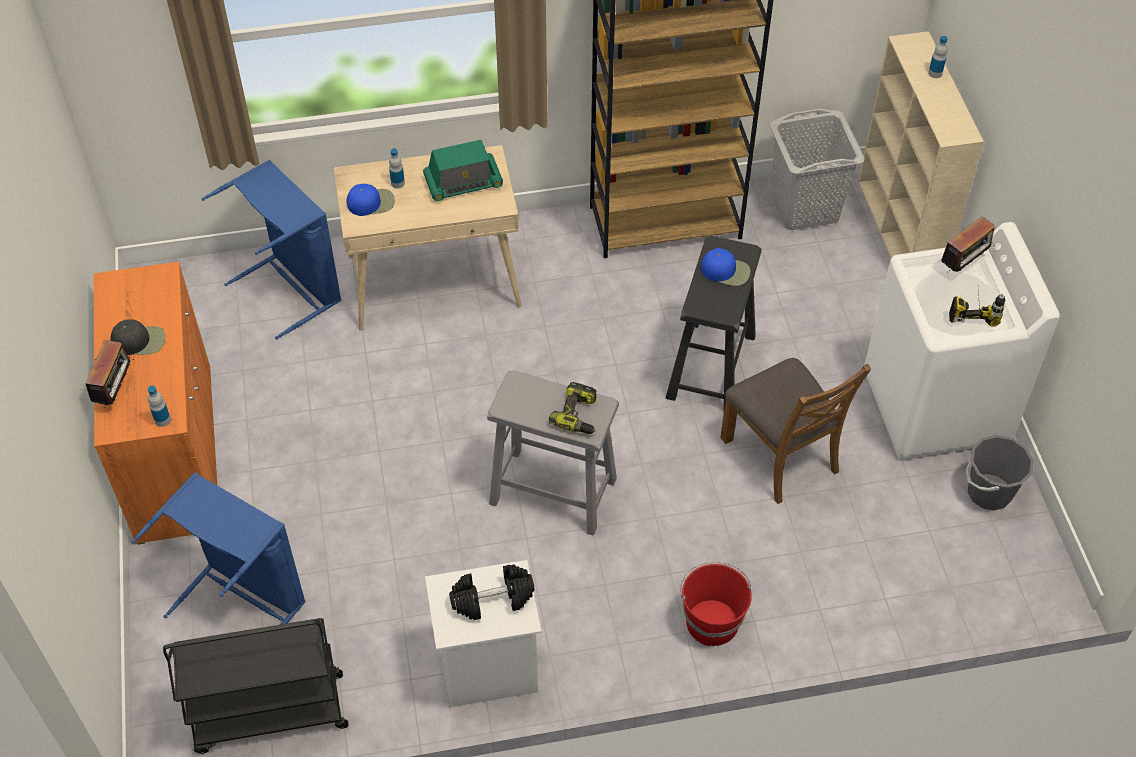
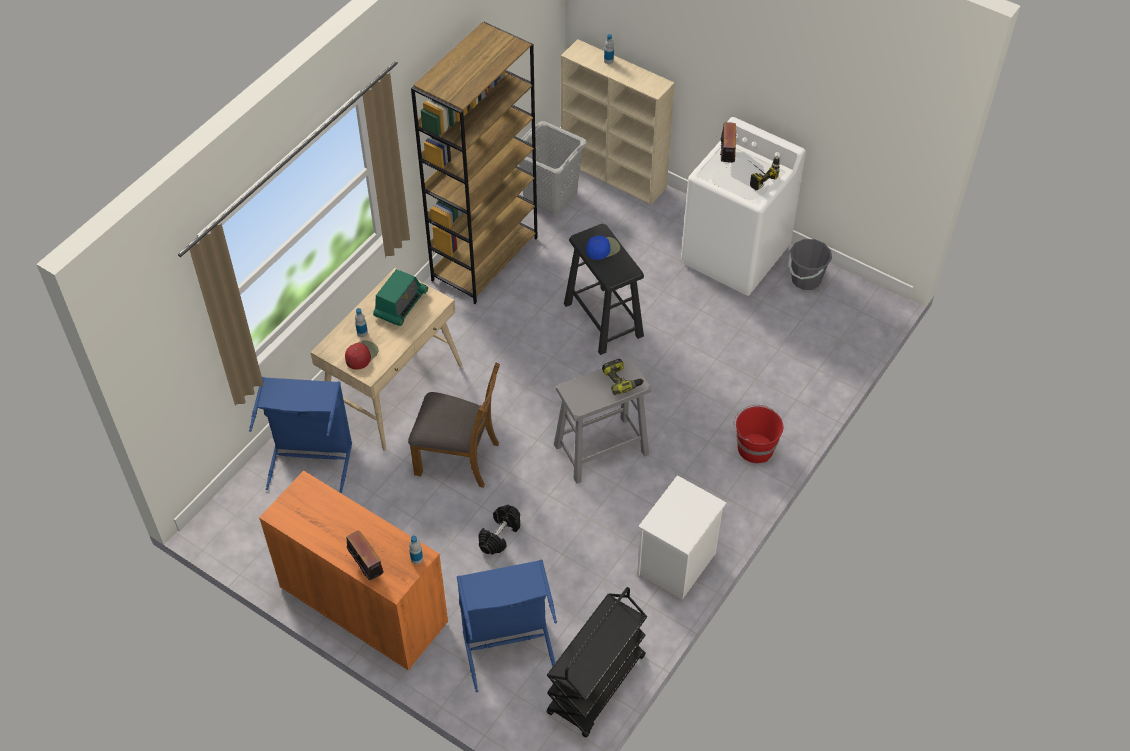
camera: 45 degrees left, 0 degrees up
(140, 341) = (342, 530): black cap -> none
(371, 202) = (361, 355): blue cap -> red cap
(492, 600) = (685, 508): black dumbbell -> black dumbbell (500, 535)
(781, 455) = (691, 338): brown chair -> brown chair (458, 458)

